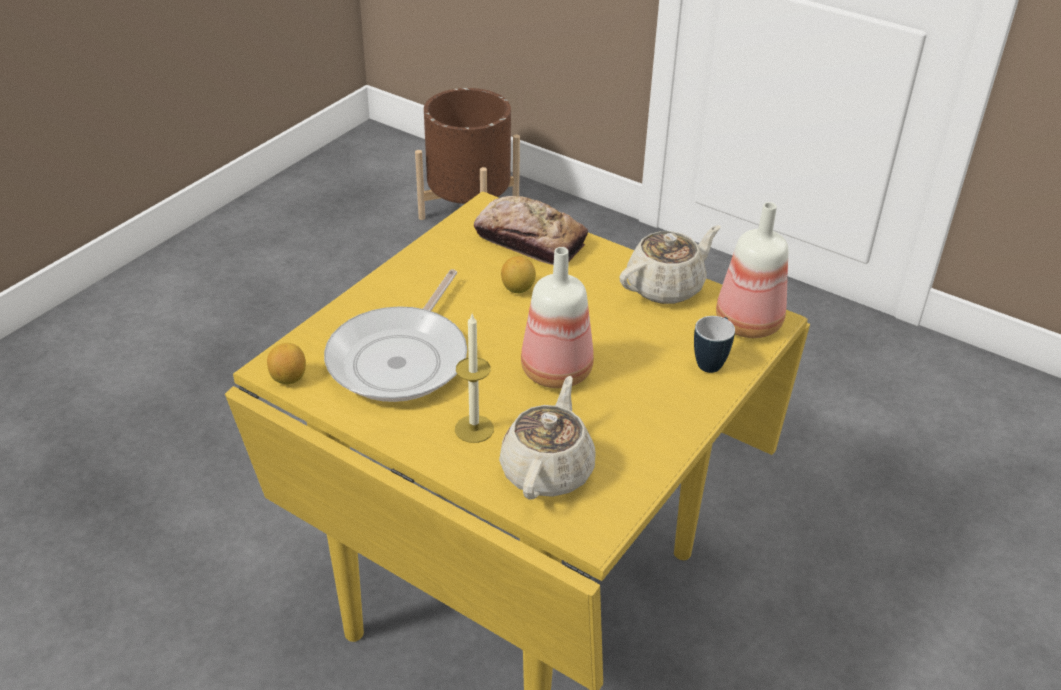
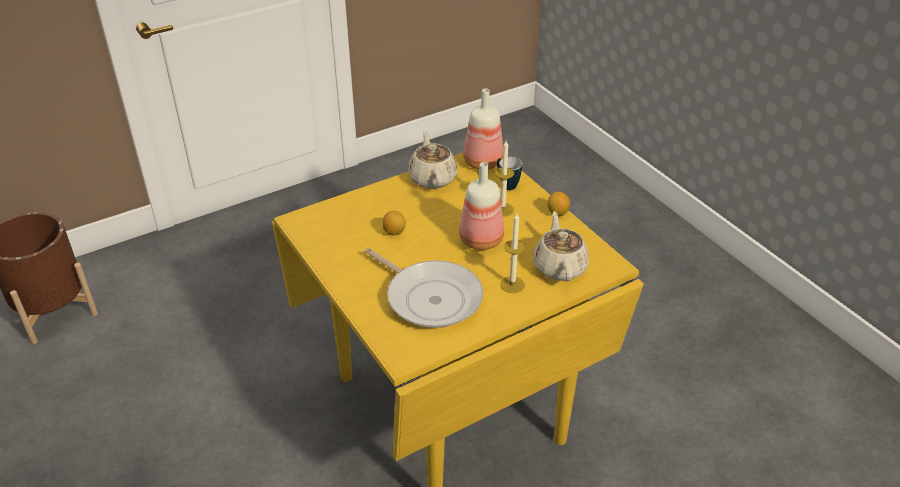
camera: 65 degrees left, 0 degrees up
(288, 378) = (418, 353): lemon -> lemon (557, 213)
(530, 240) = (348, 213): bread -> none
(548, 469) = (559, 266): beige teapot -> beige teapot turned 45 degrees clockwise
(645, 374) = (502, 209): none -> candle

